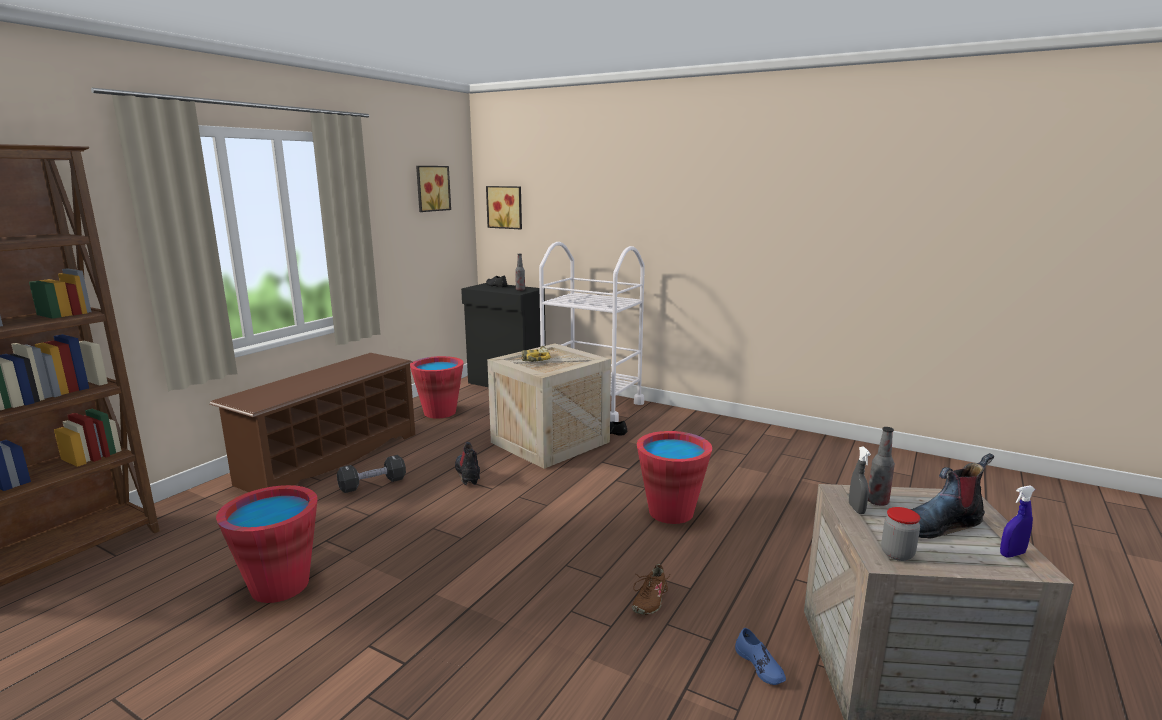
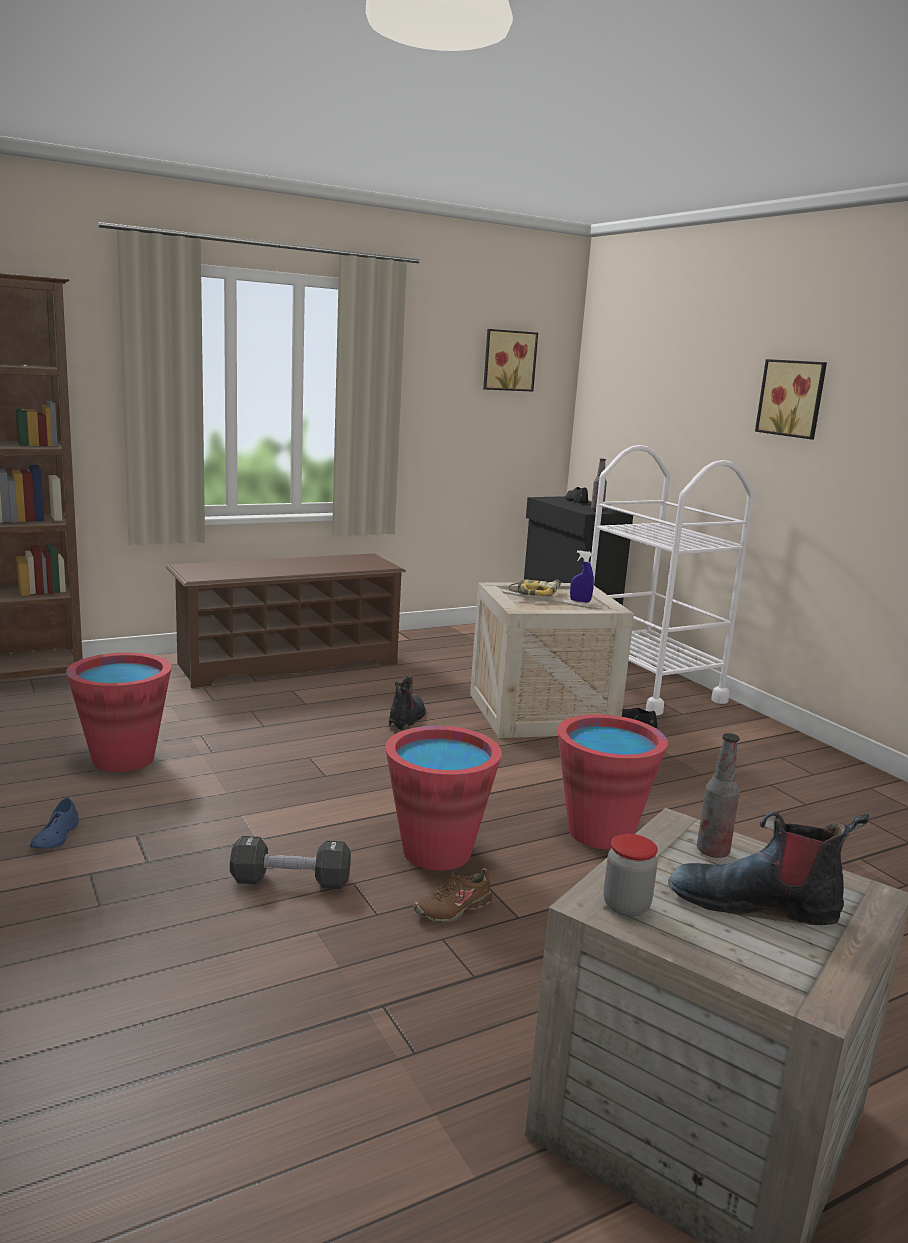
camera: 30 degrees right, 0 degrees up
(372, 484) = (299, 699): black dumbbell -> black dumbbell (290, 881)
(440, 412) = (450, 649): red bucket -> red bucket (437, 852)
(505, 207) = (608, 394): picture -> picture (793, 398)
(760, 665) = (499, 1026): blue shoe -> blue shoe (56, 836)
(856, 509) = (665, 847): grey spray bottle -> none
(1012, 554) = (809, 973): blue spray bottle -> blue spray bottle (580, 601)

